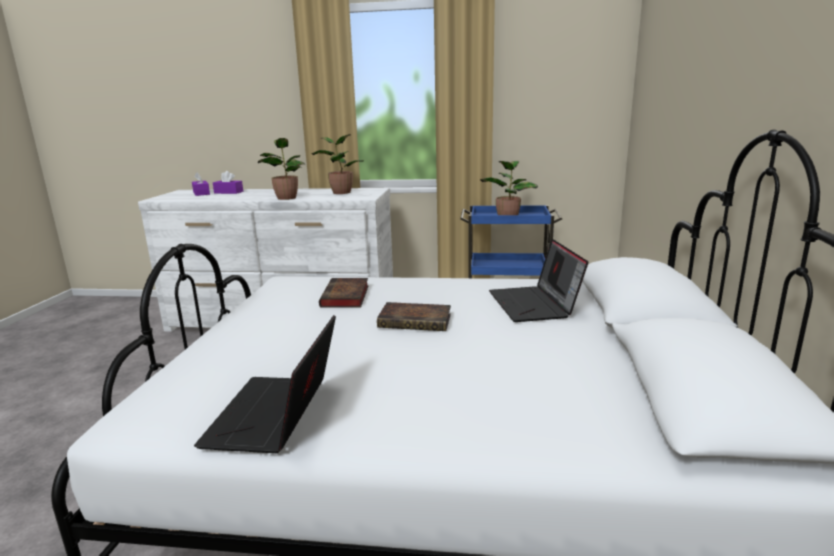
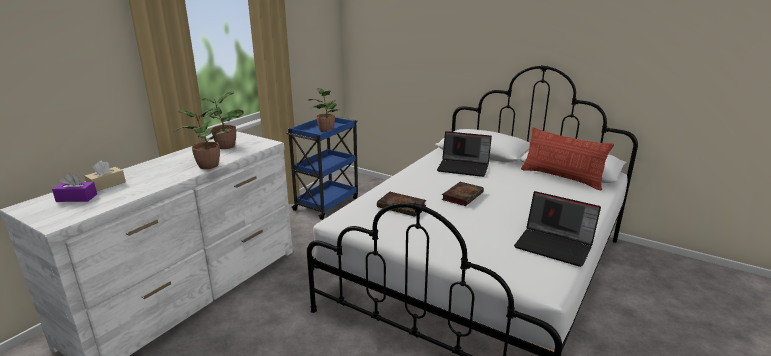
camera: 65 degrees left, 5 degrees up
(228, 192) = (106, 185): purple tissue box -> beige tissue box
(624, 390) = (561, 177): none -> pillow

